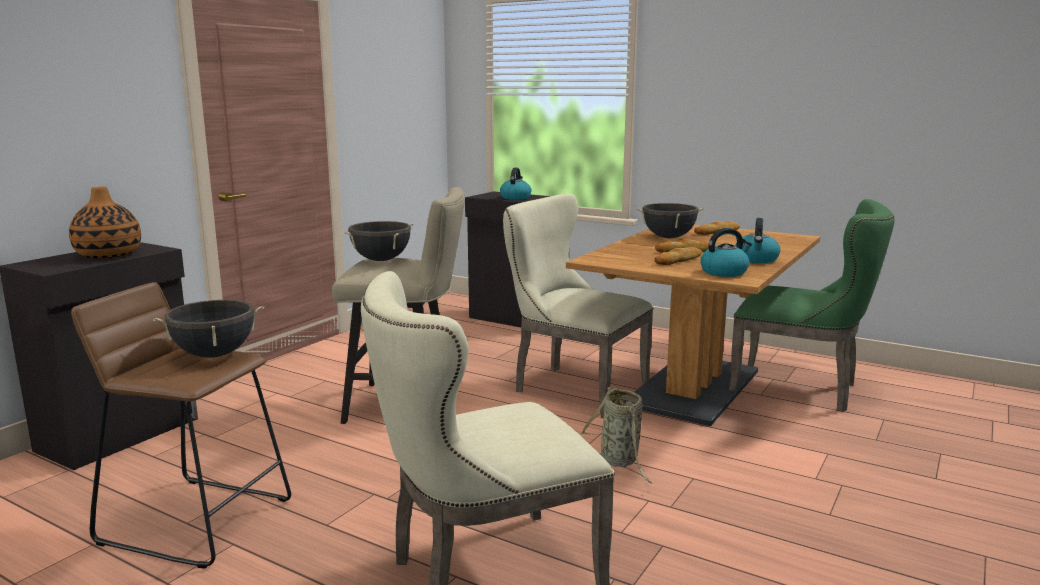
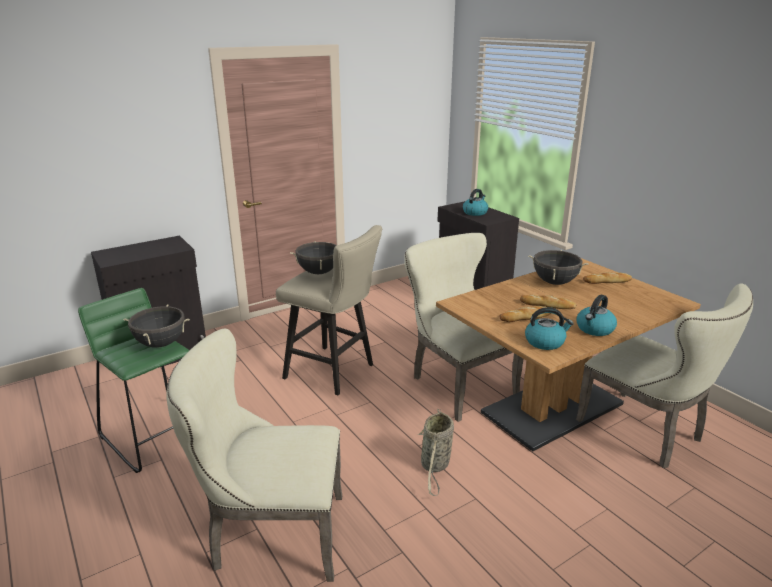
camera: 25 degrees right, 10 degrees up
(109, 255) = (150, 250): vase -> none
(198, 520) = (156, 435): brown stool -> green stool
(801, 389) = (647, 433): green chair -> beige chair

